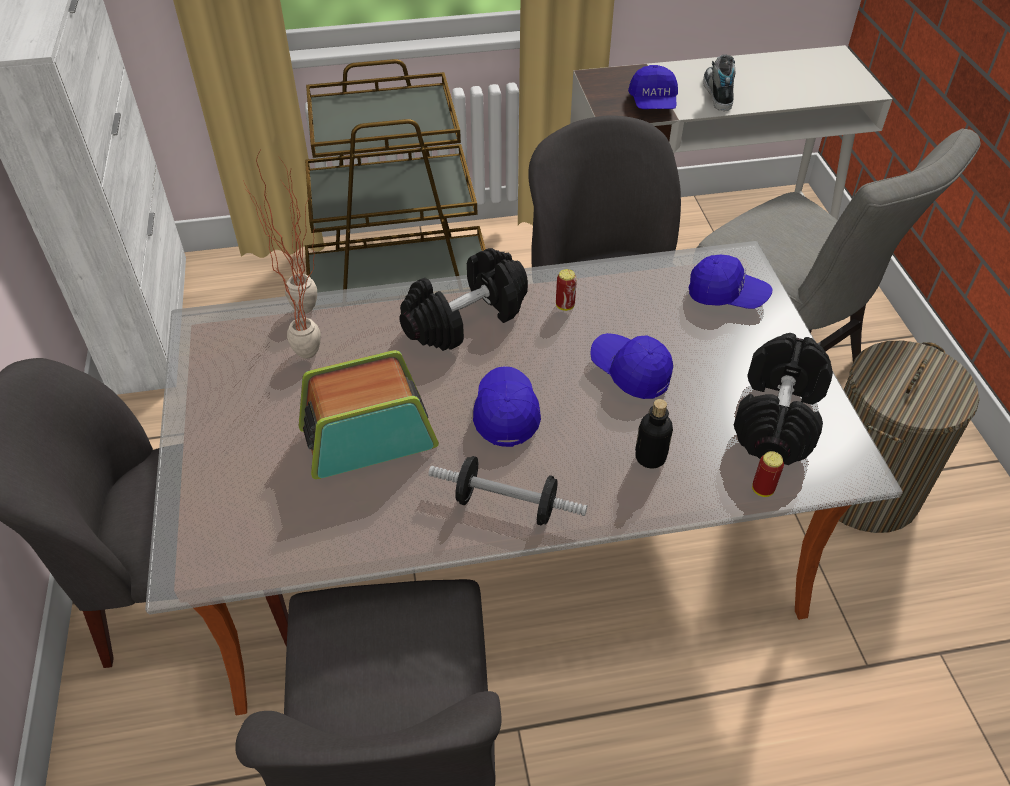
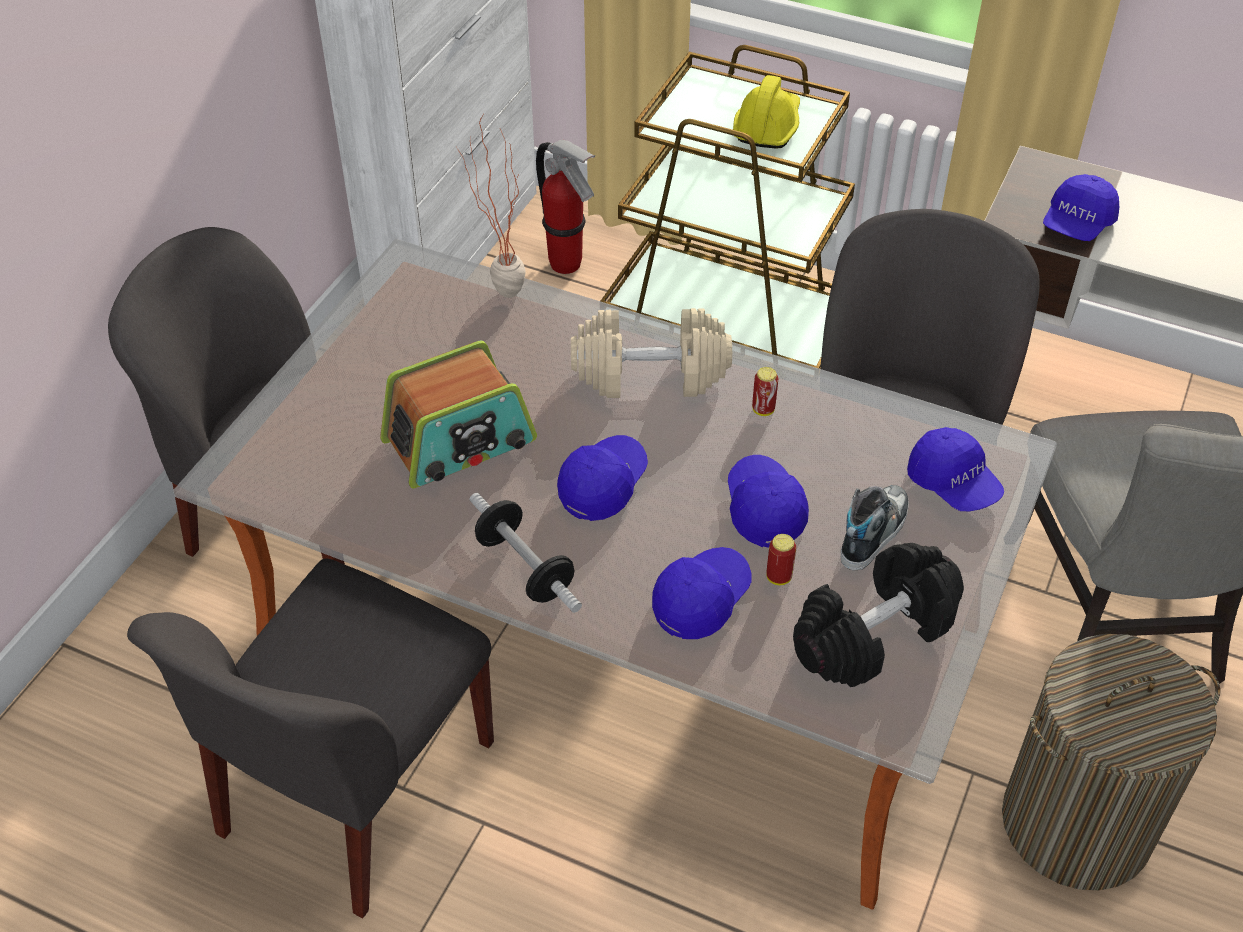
camera: 35 degrees right, 0 degrees up
(250, 297) = (566, 265): none -> fire extinguisher
(318, 351) = (486, 339): potted plant -> none
(368, 437) = (460, 442): radio -> radio turned 135 degrees clockwise
(403, 115) = (767, 126): none -> yellow hard hat
(465, 319) = (650, 375): black dumbbell -> beige dumbbell
(650, 457) = (701, 600): bottle -> blue cap
(717, 93) = (1174, 244): shoe -> shoe (873, 532)
(762, 489) = (783, 691): can -> can (779, 577)

